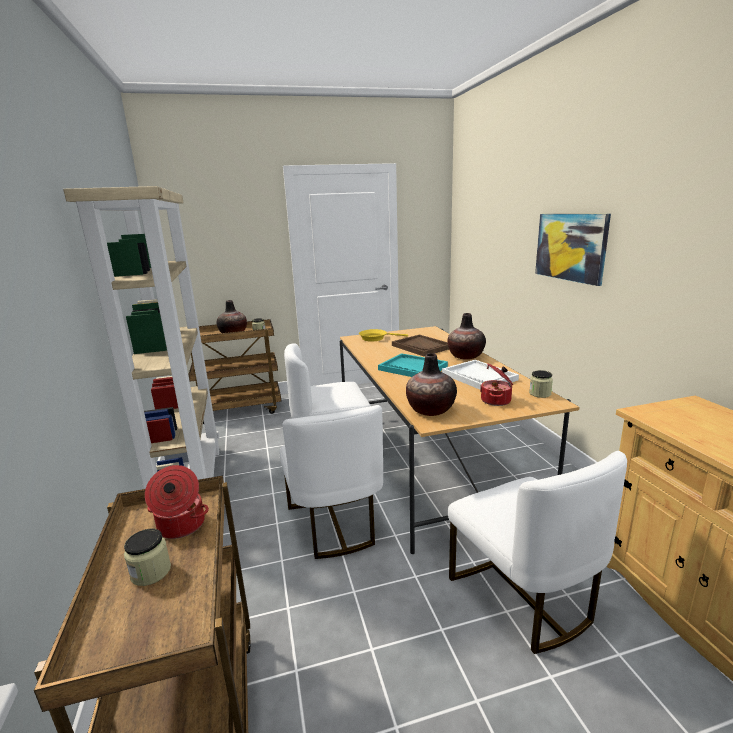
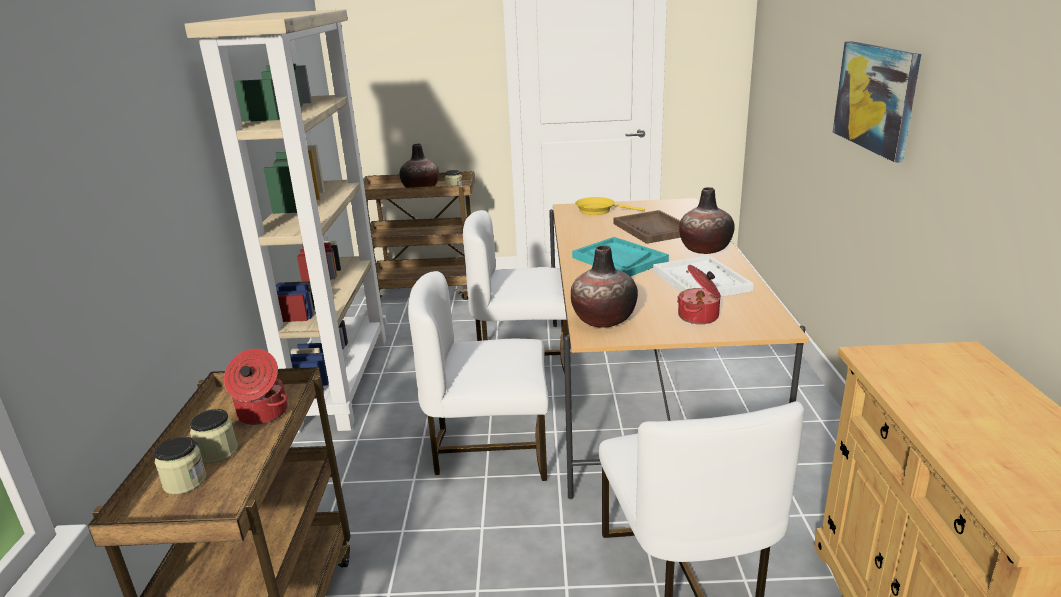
camera: 15 degrees right, 5 degrees up
(335, 524) = (490, 449): white chair -> white chair turned 90 degrees clockwise
(540, 394) = (767, 314): jar -> jar (185, 482)

